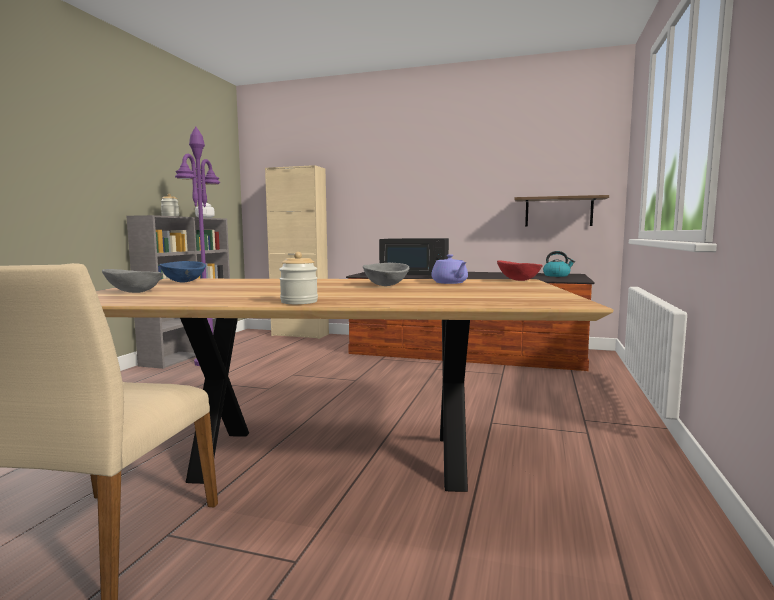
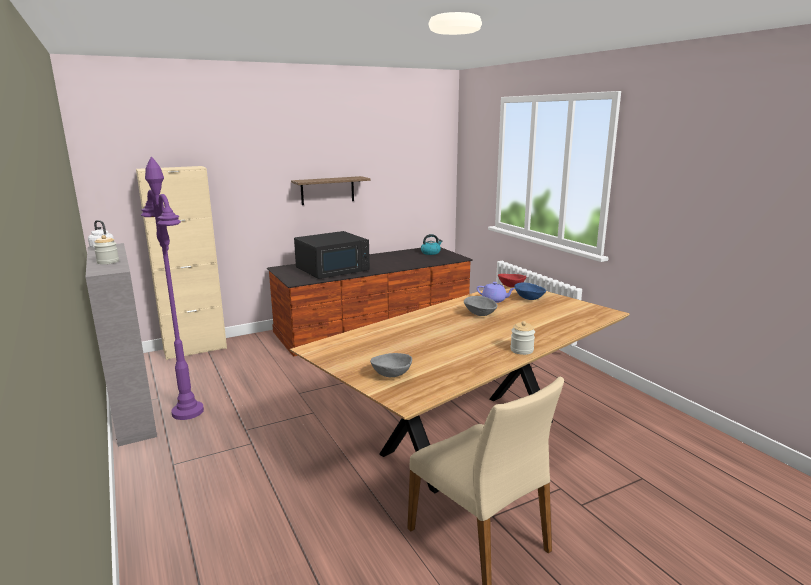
camera: 45 degrees left, 10 degrees up
(183, 282) = (341, 350): blue bowl -> blue bowl (529, 299)
(558, 212) = (416, 199): shelf -> shelf (327, 190)

